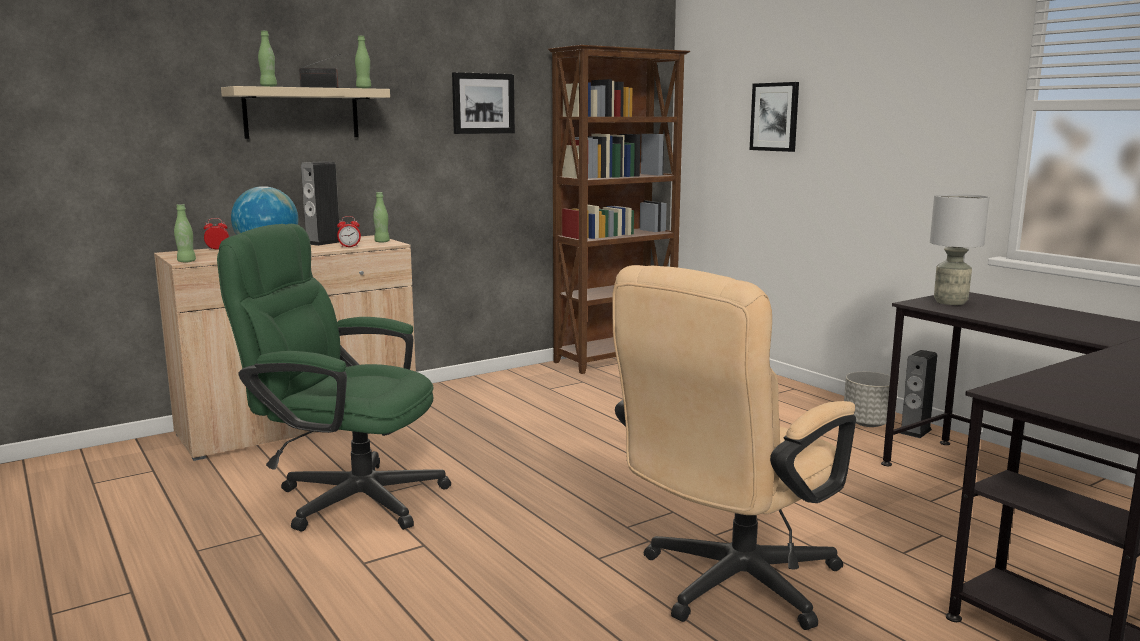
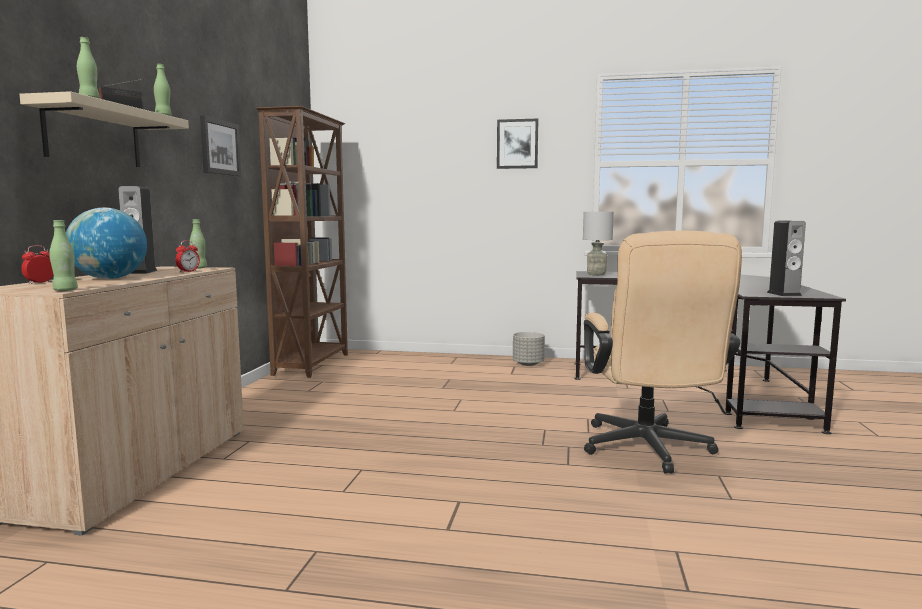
camera: 45 degrees left, 5 degrees down
(346, 497) = (324, 499): green office chair -> none
(775, 117) = (415, 173): picture -> picture (517, 144)
(915, 431) = (554, 362): speaker -> speaker (784, 294)

